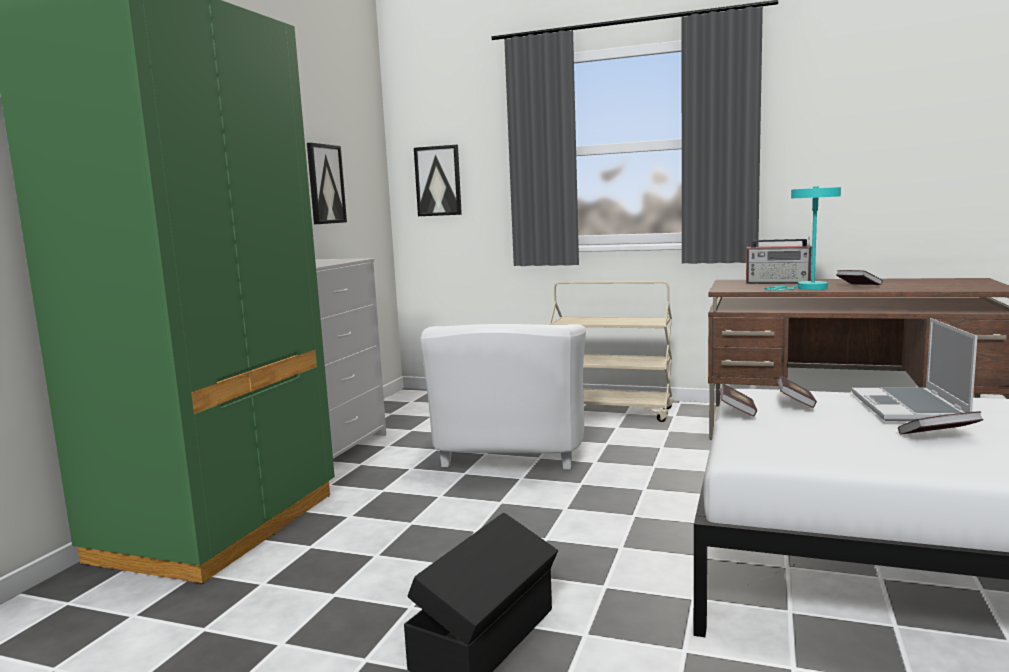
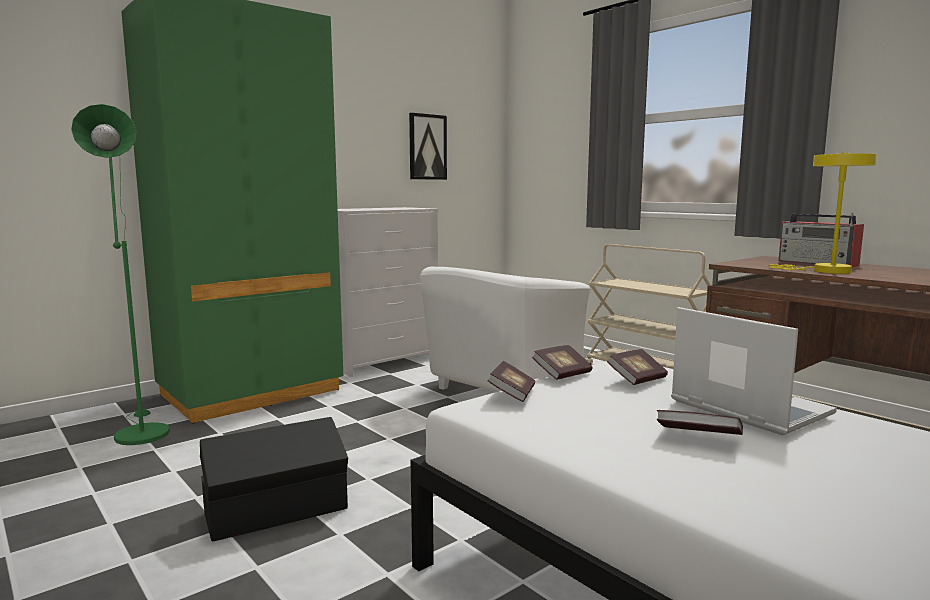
camera: 30 degrees right, 0 degrees up
(140, 616) = (140, 432): none -> green floor lamp
(438, 181) = (540, 147): picture -> none
(807, 288) = (824, 271): turquoise table lamp -> yellow table lamp
(858, 286) = (894, 275): book -> book (512, 394)
(910, 408) = (746, 408): laptop -> laptop turned 105 degrees clockwise

